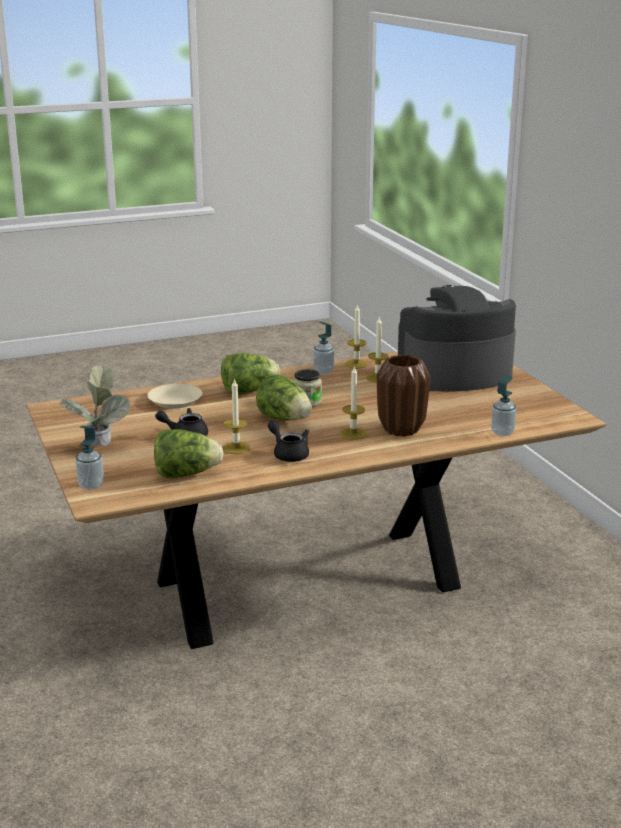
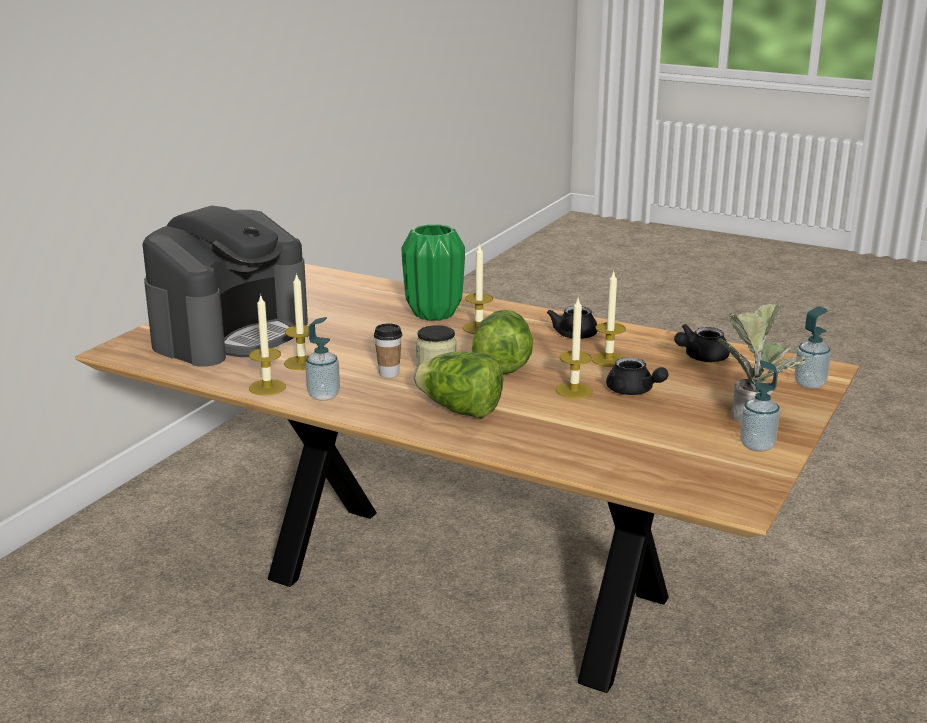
camera: 130 degrees left, 0 degrees up
(175, 401) = (565, 437): beige plate -> none
(186, 474) = (700, 357): lettuce -> black teapot
(217, 422) = (574, 390): none -> candle
(325, 391) = (389, 373): none -> cup
(400, 430) = (434, 314): brown vase -> green vase
(454, 374) = (230, 334): coffee machine -> coffee machine turned 90 degrees counterclockwise
(502, 432) = (370, 282): soap dispenser -> soap dispenser (757, 445)

